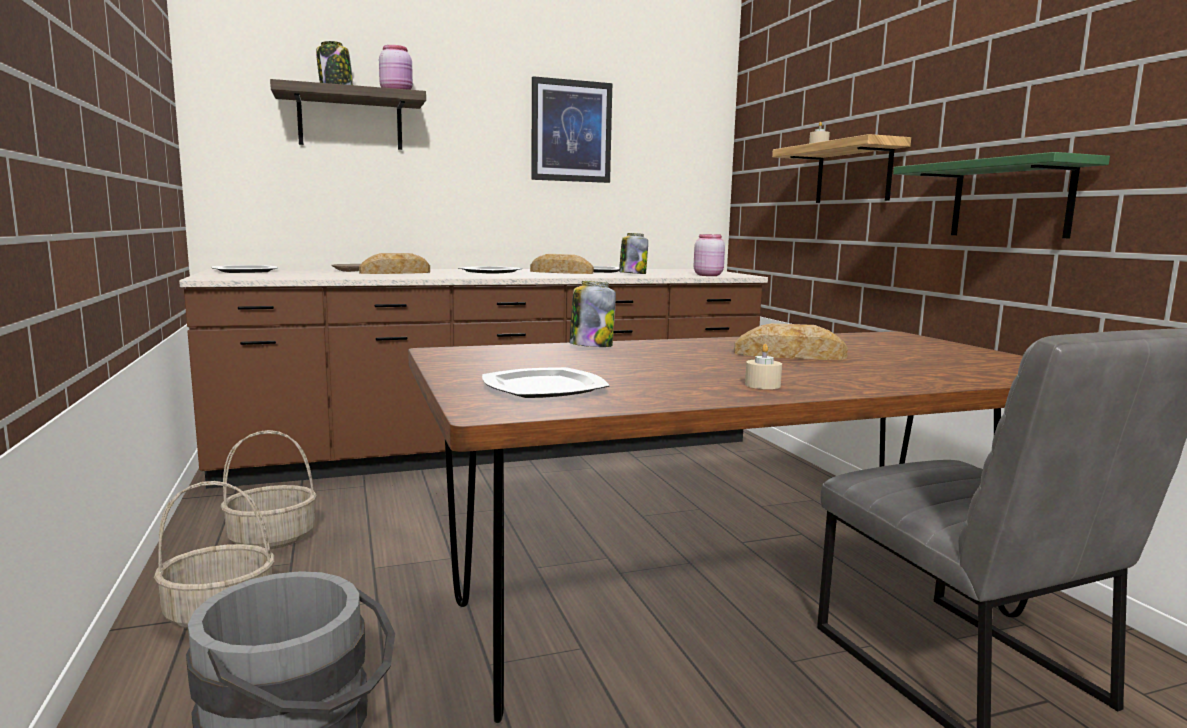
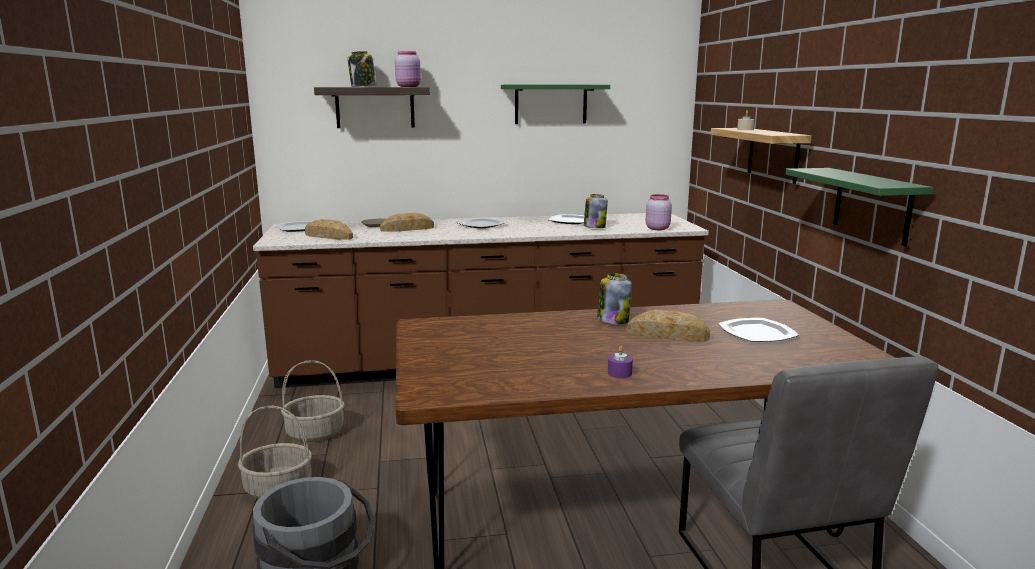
camera: 10 degrees right, 5 degrees up
(545, 387) = (469, 371): plate -> plate (758, 333)
(561, 272) = (537, 224): bread -> bread (328, 236)
(571, 131) = (550, 104): picture -> green shelf
(591, 346) = (525, 319): jar -> jar (613, 320)
(762, 385) = (619, 373): beige candle -> purple candle

